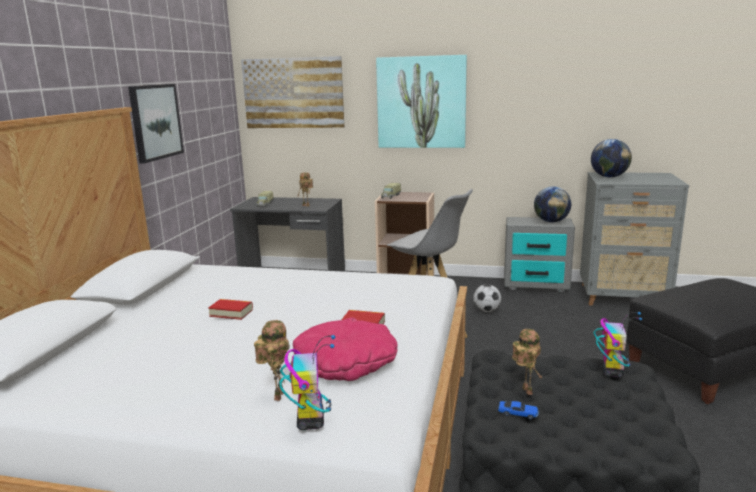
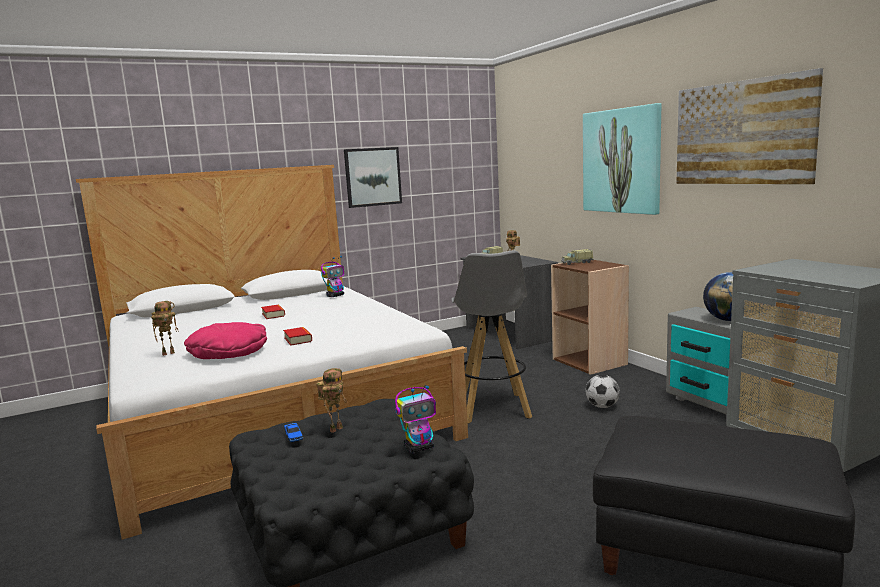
camera: 50 degrees right, 5 degrees down
(293, 93) = (529, 153): picture -> picture (742, 133)
(310, 421) = (142, 366): toy robot -> toy robot (335, 296)
(609, 177) = (790, 266): globe -> none

